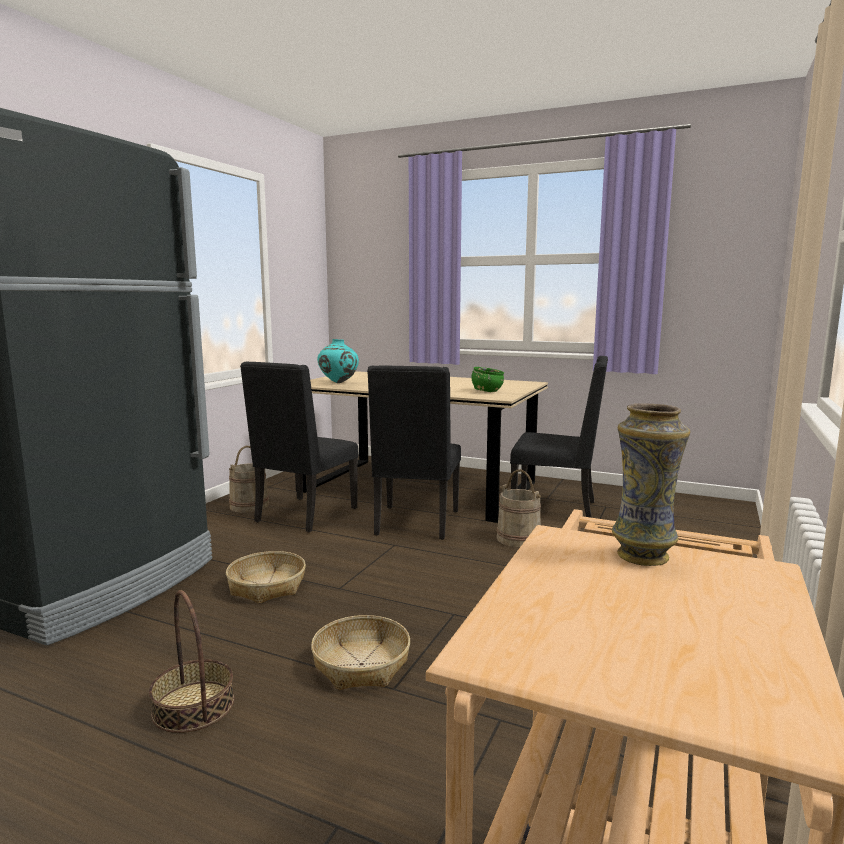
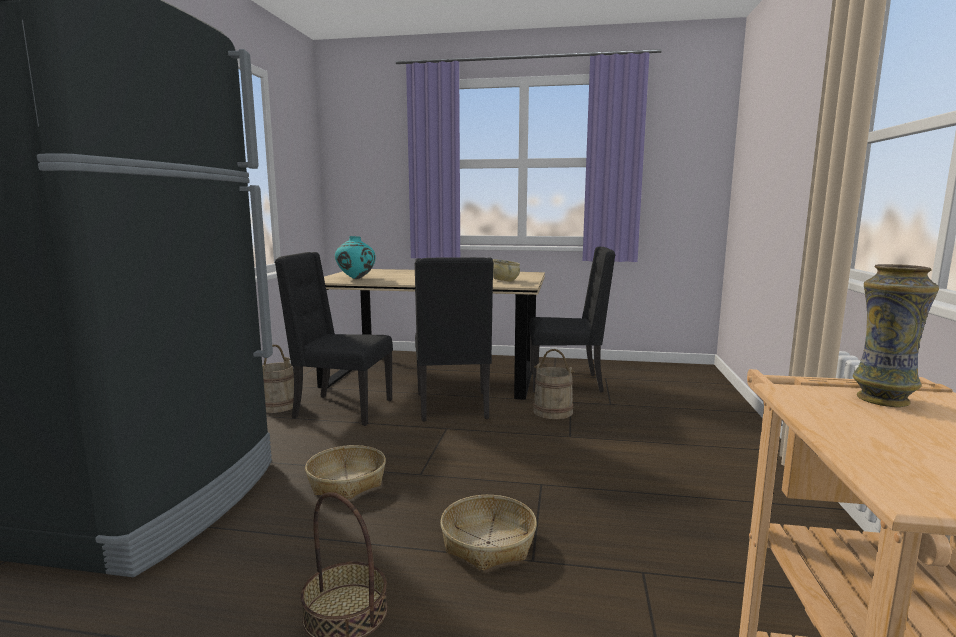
camera: 15 degrees left, 0 degrees up
(304, 515) = (341, 409): black chair -> black chair turned 90 degrees clockwise
(487, 391) = (504, 281): green bowl -> beige bowl

